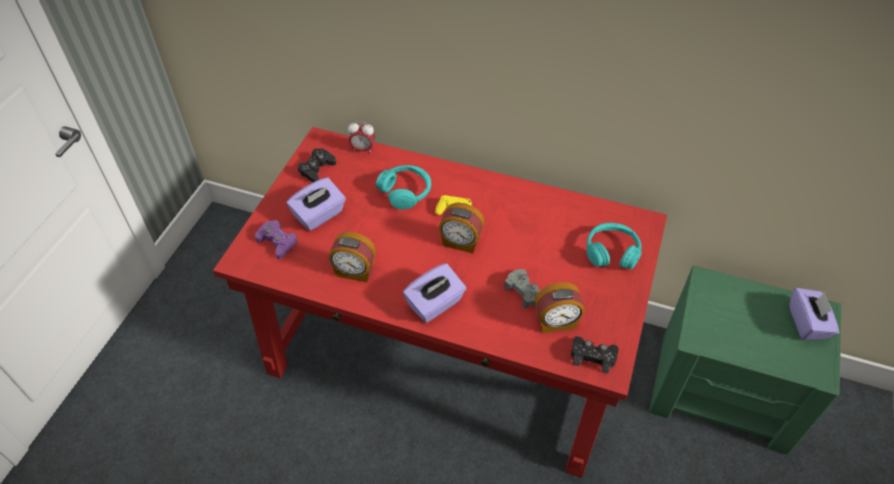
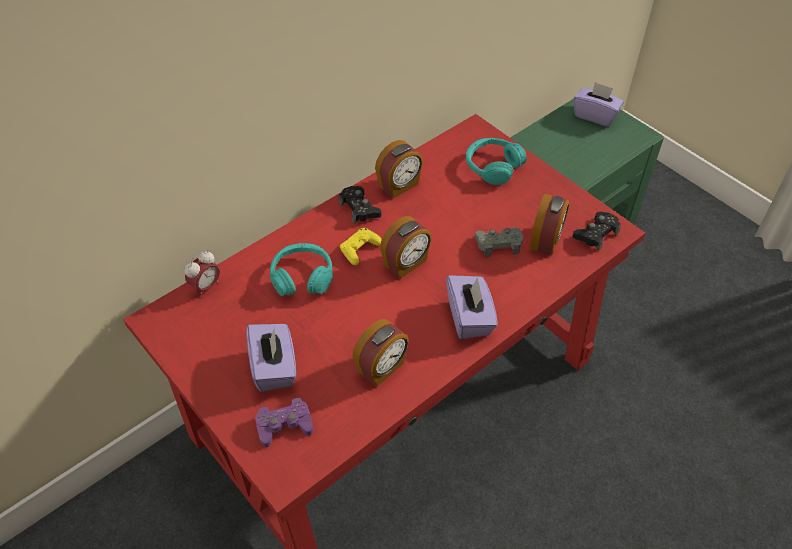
camera: 60 degrees left, 0 degrees up
(317, 169) = (199, 342): black game controller -> black game controller (359, 209)
(537, 203) = (399, 186): none -> alarm clock

